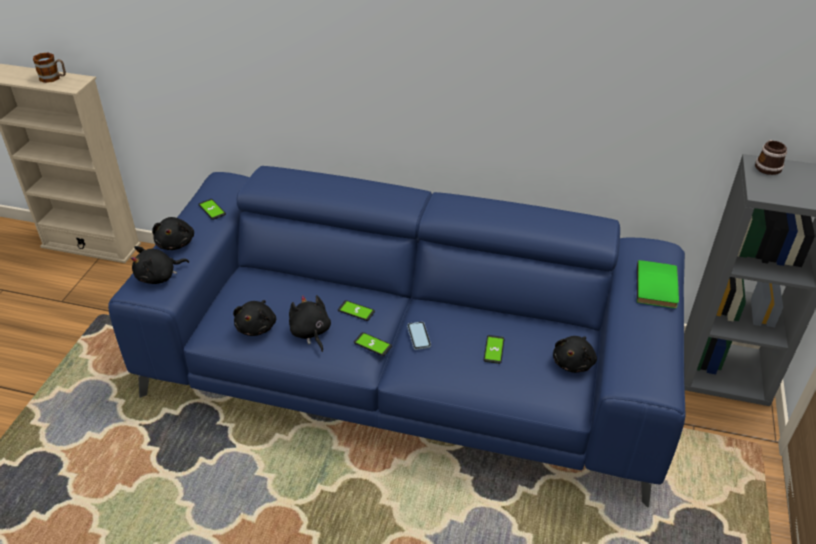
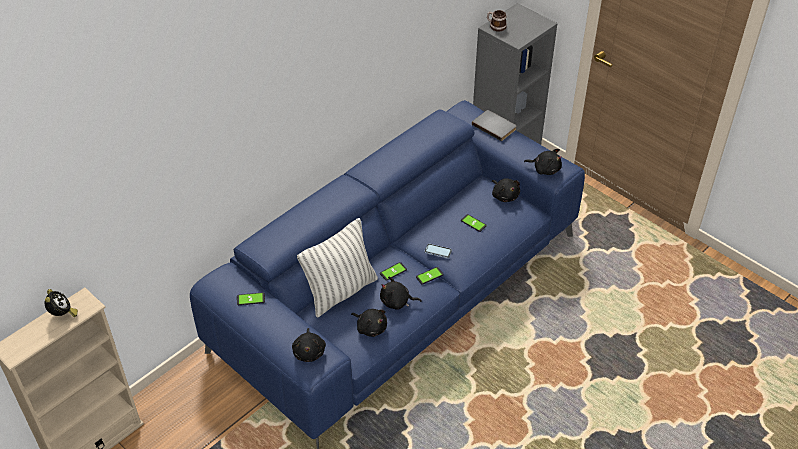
camera: 60 degrees left, 5 degrees up
(54, 78) = (62, 314): mug -> alarm clock
(176, 243) = (276, 332): black plush toy -> black plush toy (545, 169)
(297, 283) = (340, 291): none -> pillow
(658, 286) = (495, 126): green book -> grey book

